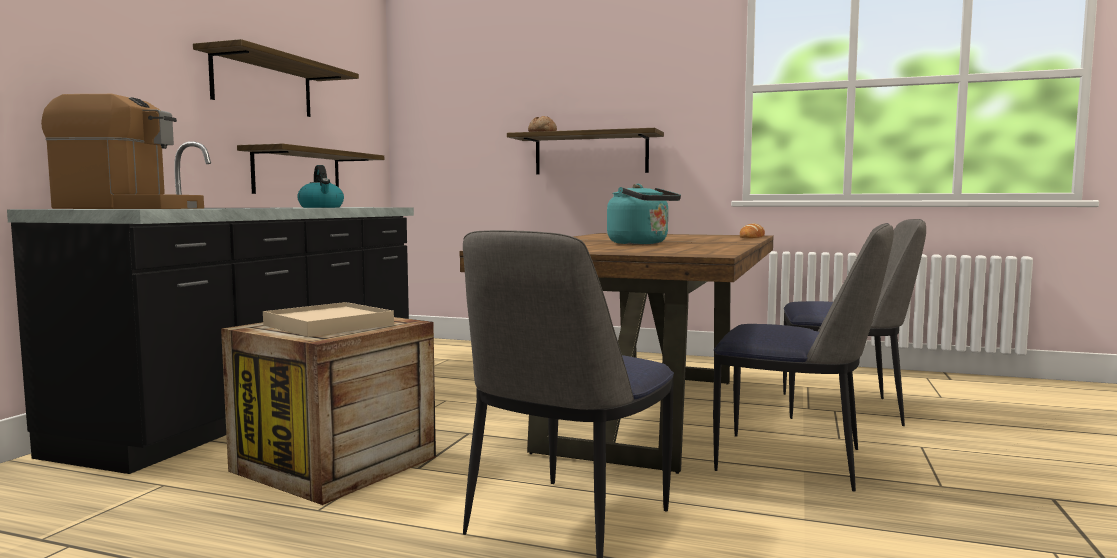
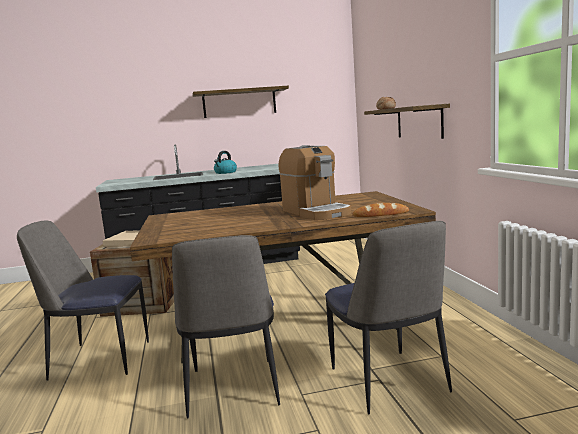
camera: 60 degrees right, 5 degrees up
(130, 208) = (124, 181): coffee machine -> coffee machine (316, 212)
(297, 173) = (267, 145): shelf -> none
(641, 243) = (244, 217): turquoise kettle -> none

